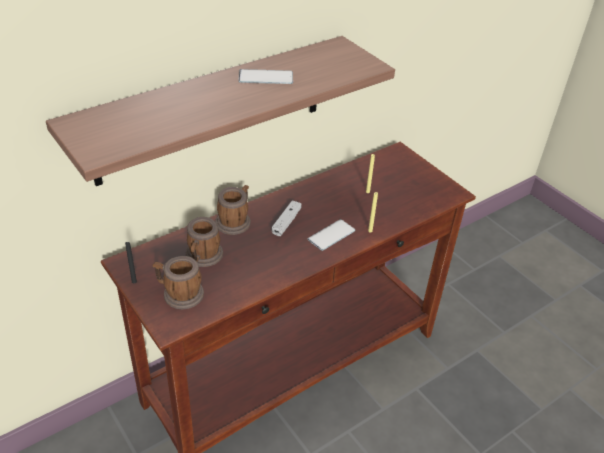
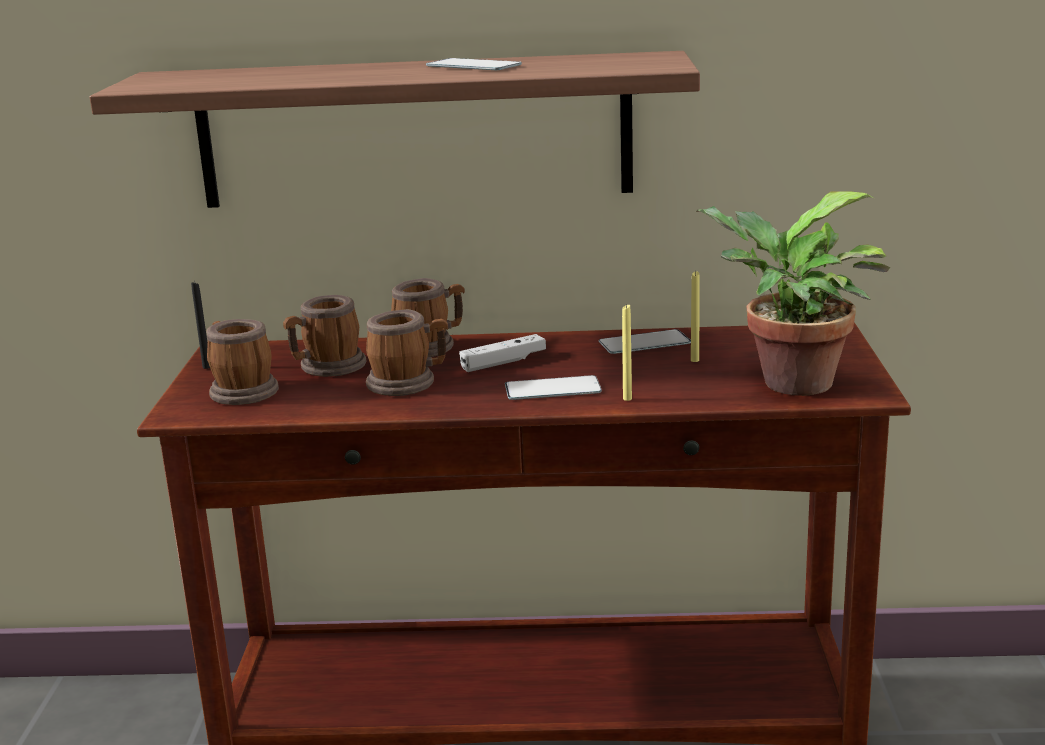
camera: 40 degrees right, 20 degrees down
(260, 255) = (408, 382): none -> mug
(333, 185) = (644, 343): none -> phone
(420, 196) = (788, 384): none -> potted plant

